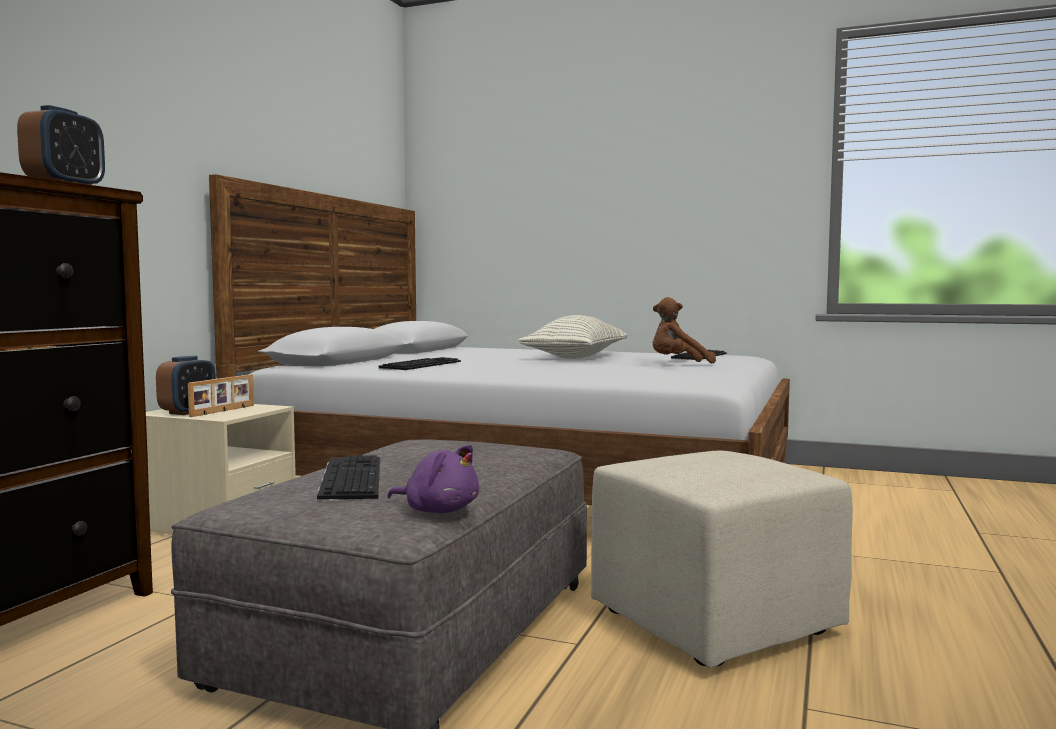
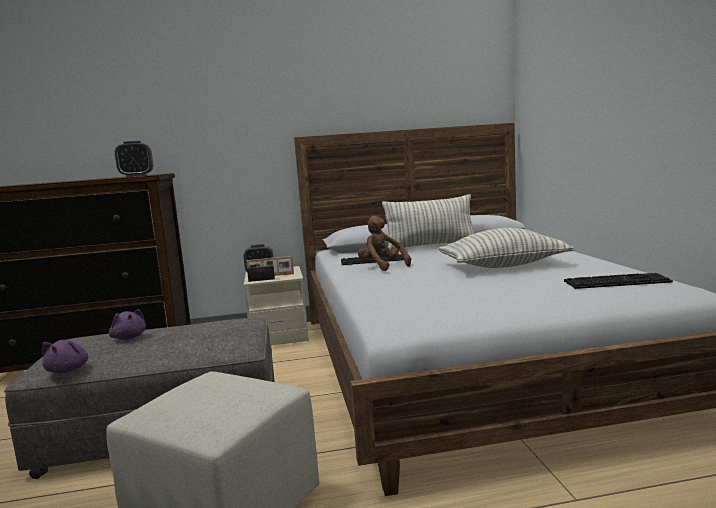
camera: 60 degrees right, 5 degrees up
(234, 414) = (263, 280): none -> radio
(349, 478) = (129, 338): keyboard -> purple plush toy
(415, 355) = (431, 246): none -> pillow
(678, 364) = (521, 291): brown plush toy -> brown plush toy (382, 266)

